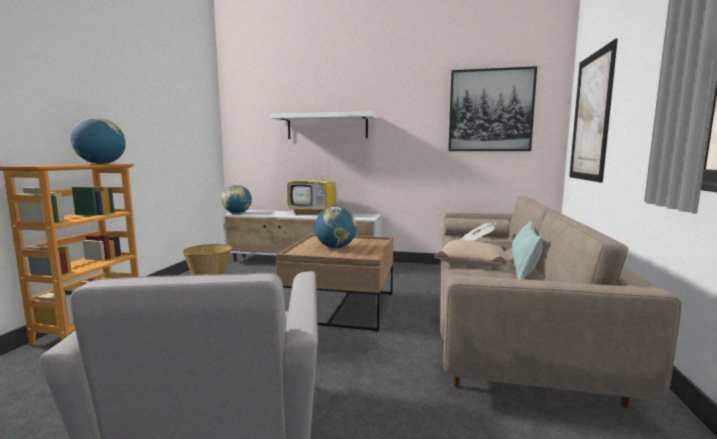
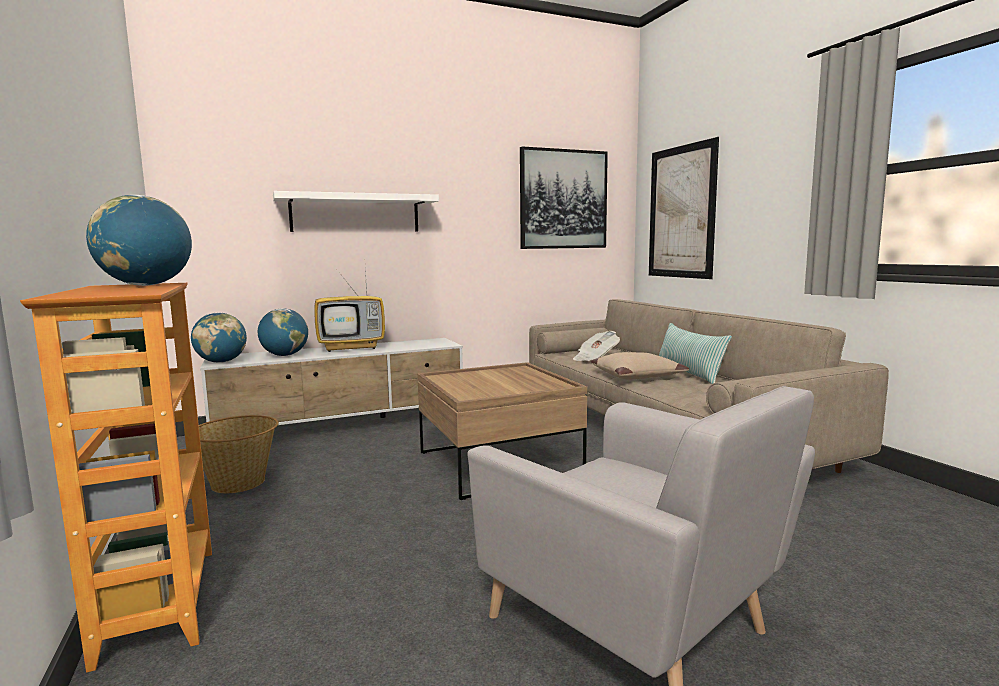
camera: 35 degrees left, 0 degrees up
(335, 247) = (496, 383): globe -> globe (285, 355)

